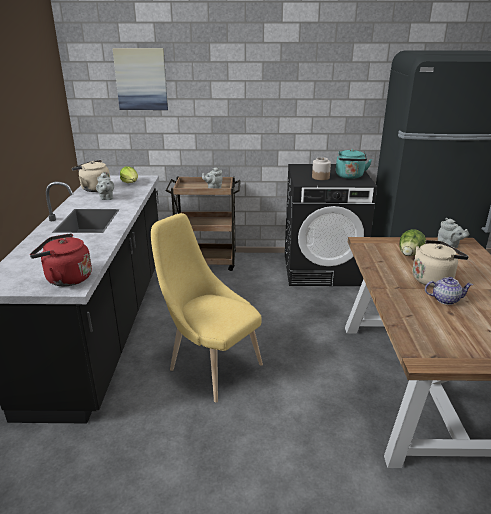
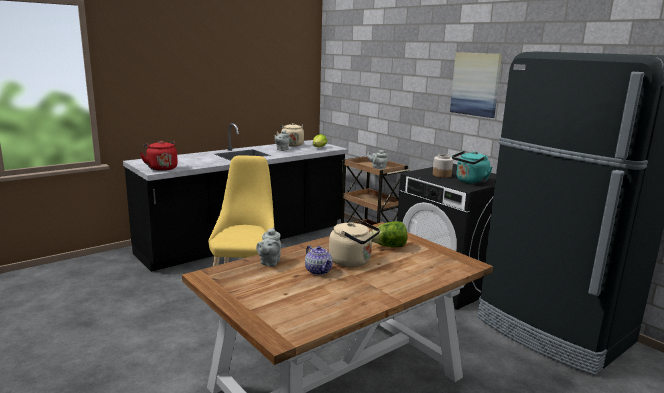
camera: 50 degrees right, 10 degrees down
(141, 79) = (359, 70): picture -> picture (476, 84)
(449, 246) = (443, 258): grey teapot -> grey teapot (269, 262)

